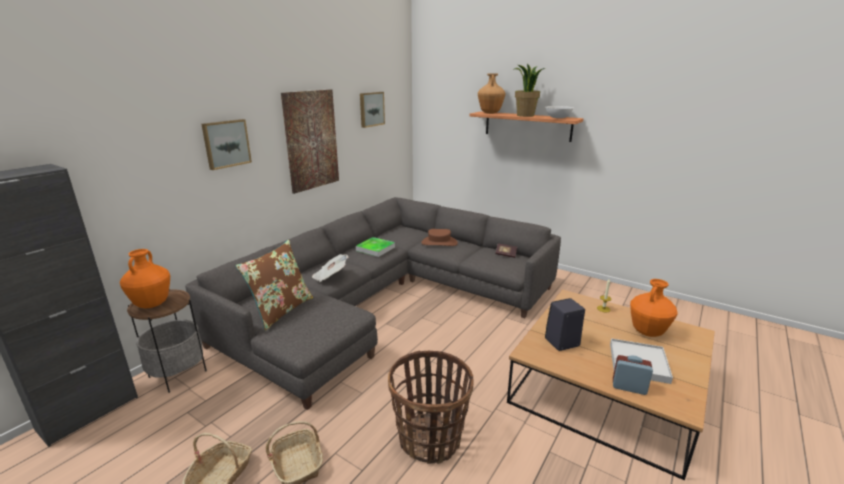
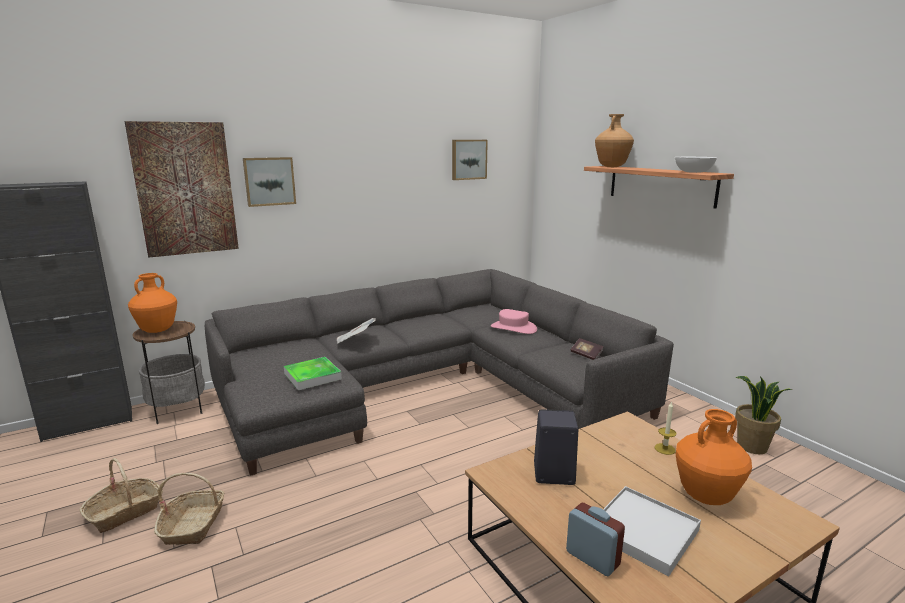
camera: 25 degrees right, 5 degrees down
(281, 310) = (274, 363): brown pillow -> none
(311, 140) = (378, 188): picture -> picture (185, 189)
(375, 249) = (431, 322): tray -> tray (312, 376)
(430, 439) = (339, 549): basket -> none
(439, 243) = (513, 328): brown hat -> pink hat
(525, 115) = (652, 169): potted plant -> potted plant (751, 447)

